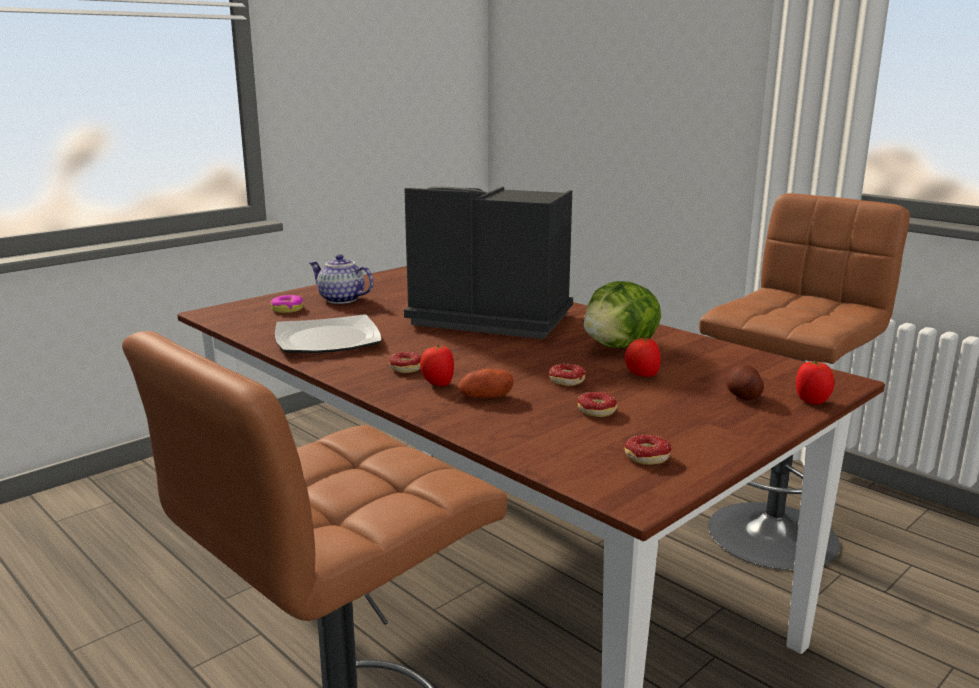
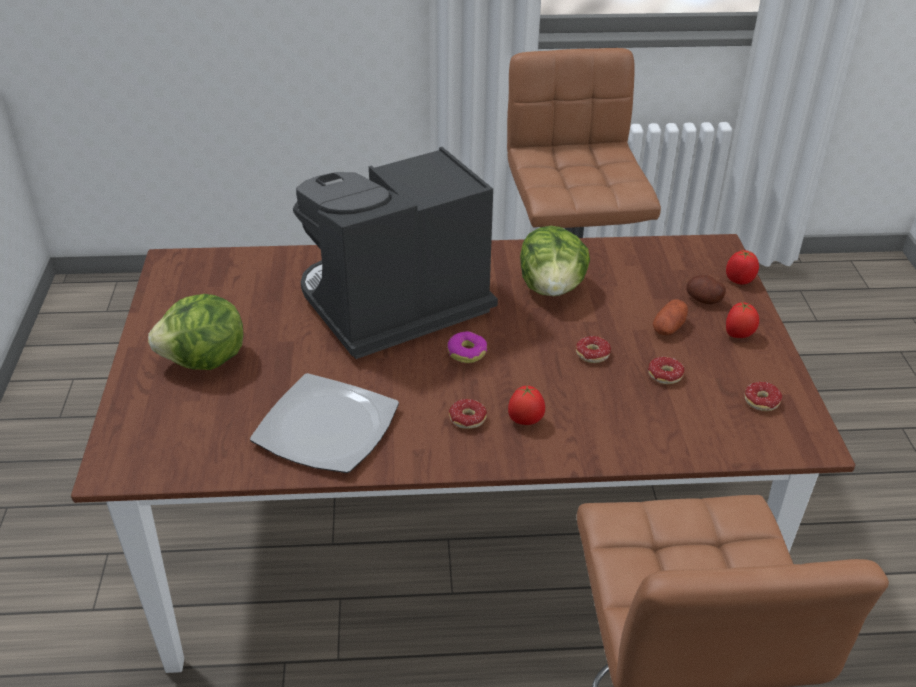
camera: 50 degrees left, 20 degrees up
(287, 309) = (185, 410): donut -> donut (467, 352)
(340, 300) = (205, 361): teapot -> lettuce
(485, 397) = (581, 412): potato -> potato (669, 327)
(641, 375) = (620, 315): tomato -> tomato (739, 335)

